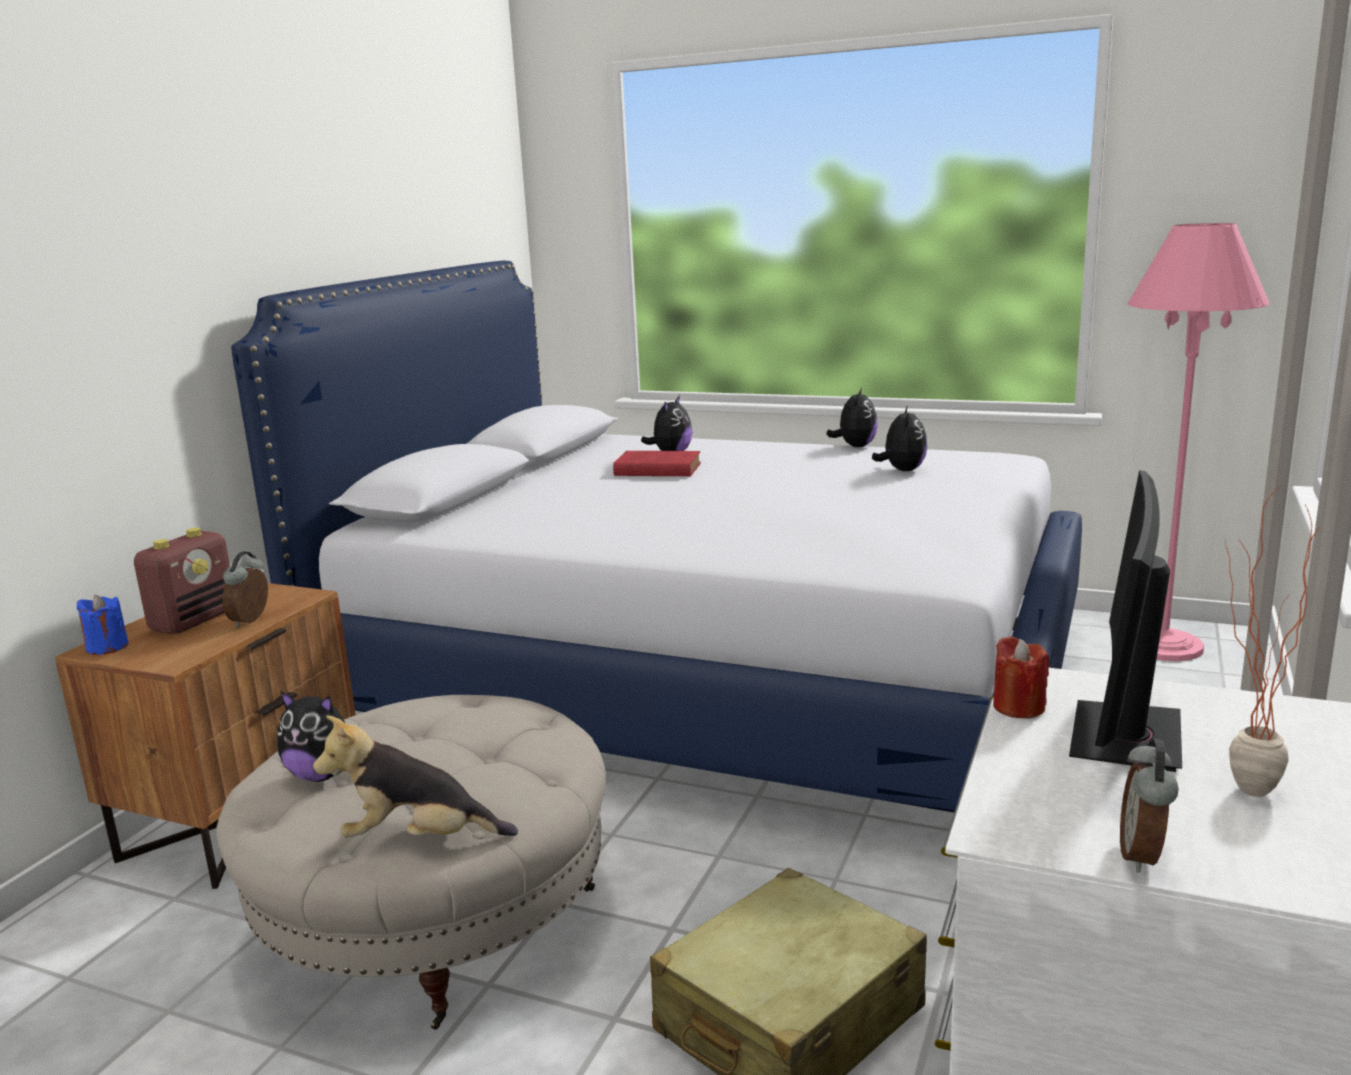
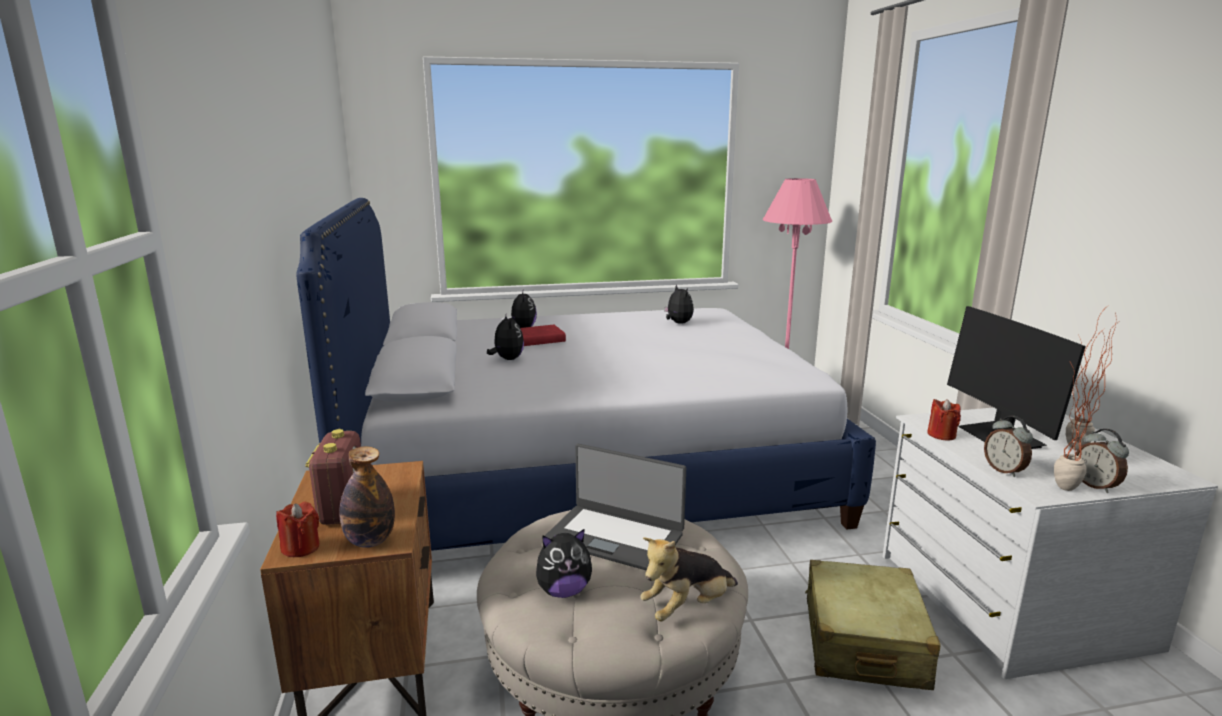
camera: 35 degrees left, 0 degrees up
(107, 647) = (301, 548): blue candle -> red candle
(161, 656) = (370, 541): none -> bottle
(252, 621) = (396, 496): alarm clock -> alarm clock (1004, 470)
(459, 735) = (615, 537): none -> laptop
(855, 446) = (624, 312): plush toy -> plush toy (507, 359)
(1051, 843) = (1062, 491): none -> potted plant

